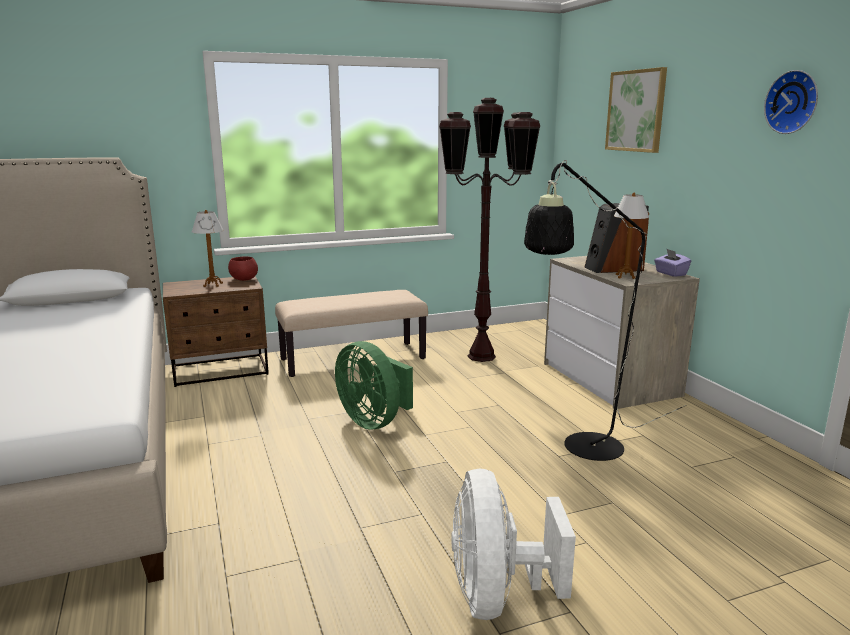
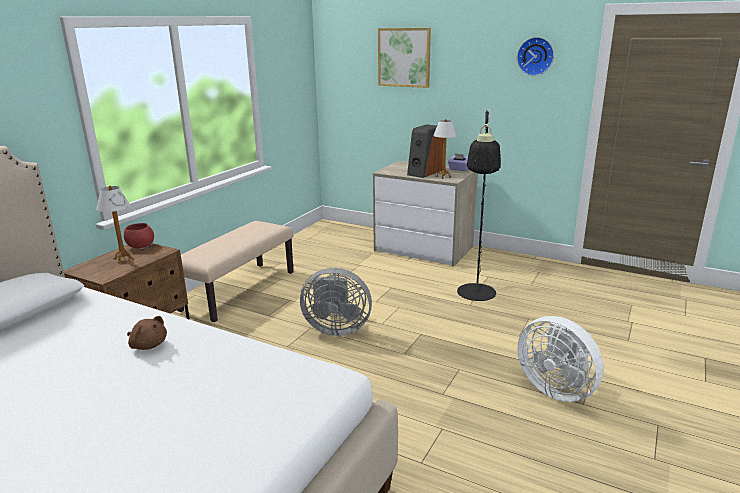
camera: 40 degrees left, 5 degrees up
(77, 340) = (148, 345): none -> brown plush toy
(374, 421) = (336, 328): green fan -> grey fan
(482, 356) = (328, 258): brown floor lamp -> none

